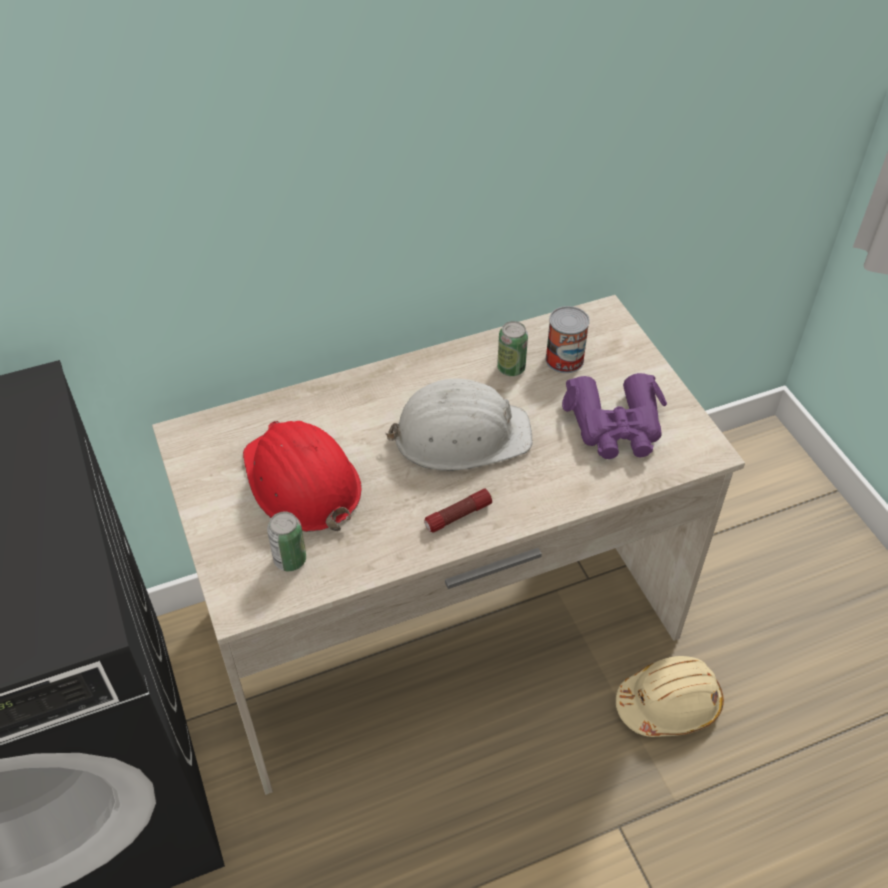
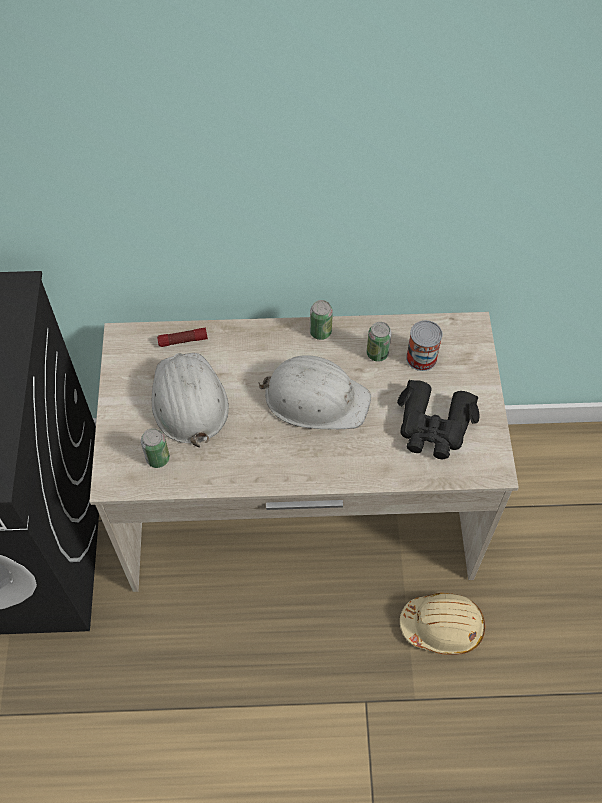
camera: 20 degrees right, 10 degrees up
(301, 482) = (188, 401): red hard hat -> white hard hat
(432, 363) = (320, 332): none -> can
(458, 516) = (285, 462): flashlight -> flashlight (183, 341)
(616, 426) = (434, 426): purple binoculars -> black binoculars

